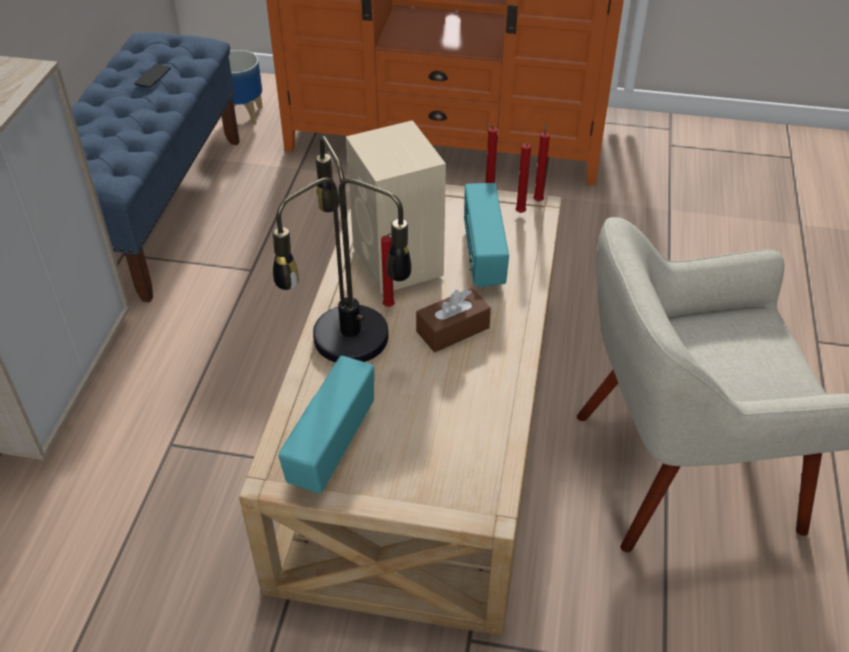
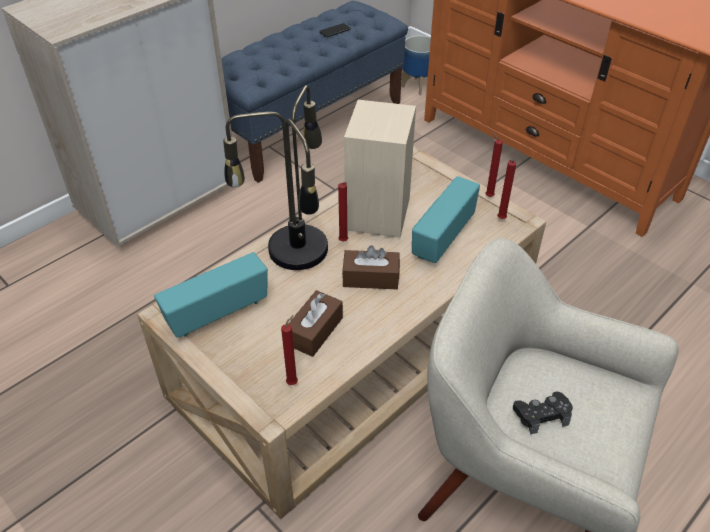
camera: 35 degrees right, 0 degrees up
(450, 410) = (315, 331): none -> brown tissue box
(538, 200) = (524, 215): red candle -> red candle (293, 382)
(720, 373) = (542, 415): none -> black game controller

